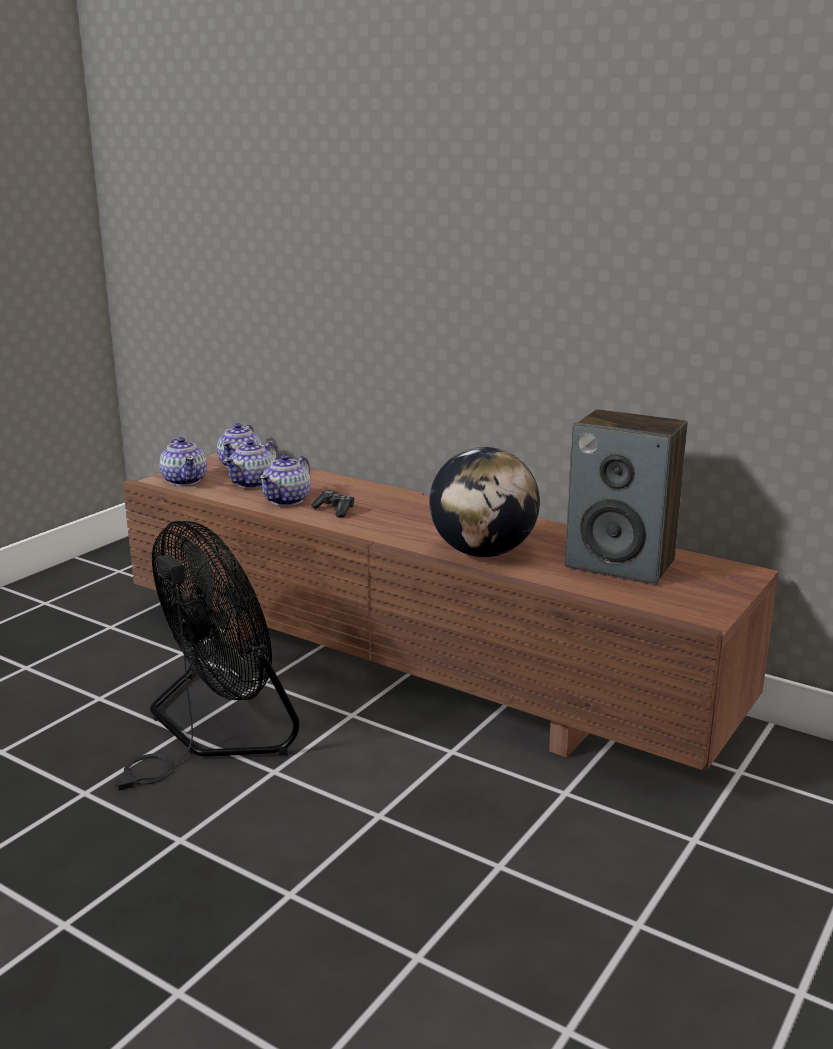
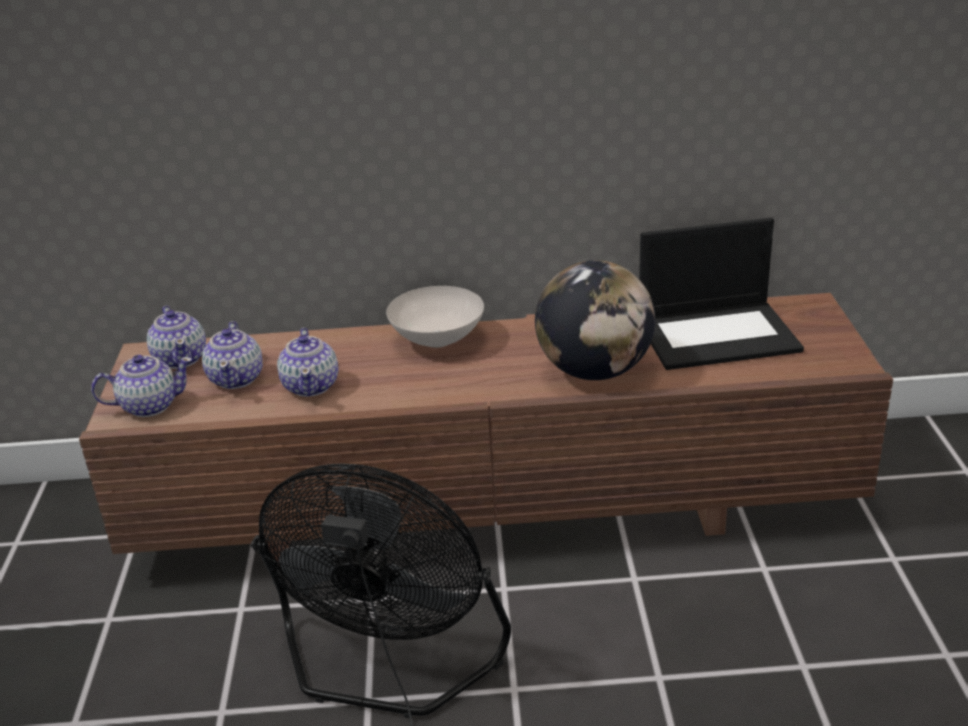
camera: 35 degrees left, 10 degrees up
(185, 480) = (149, 406): teapot -> teapot turned 45 degrees counterclockwise
(335, 510) = (381, 378): game controller -> none
(407, 502) = (436, 340): none -> white bowl
(621, 564) = (718, 335): speaker -> laptop

